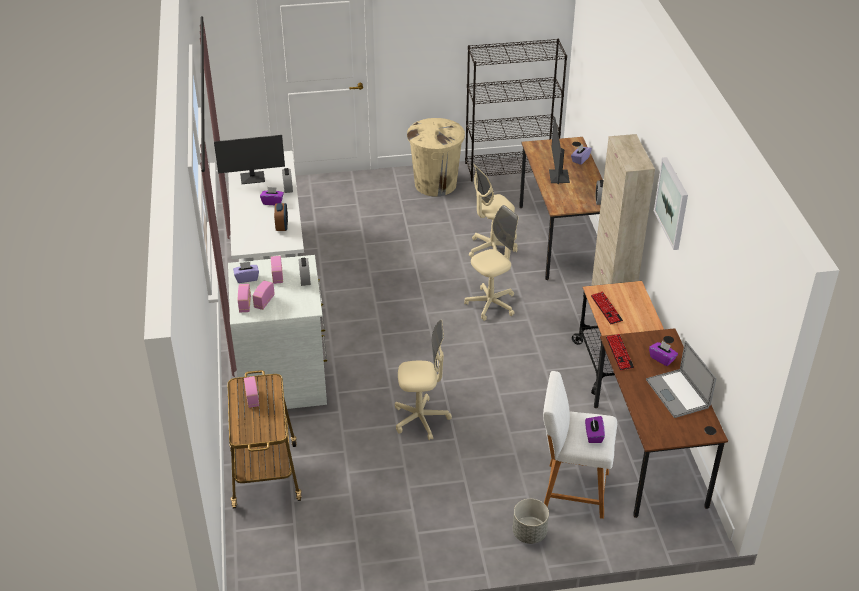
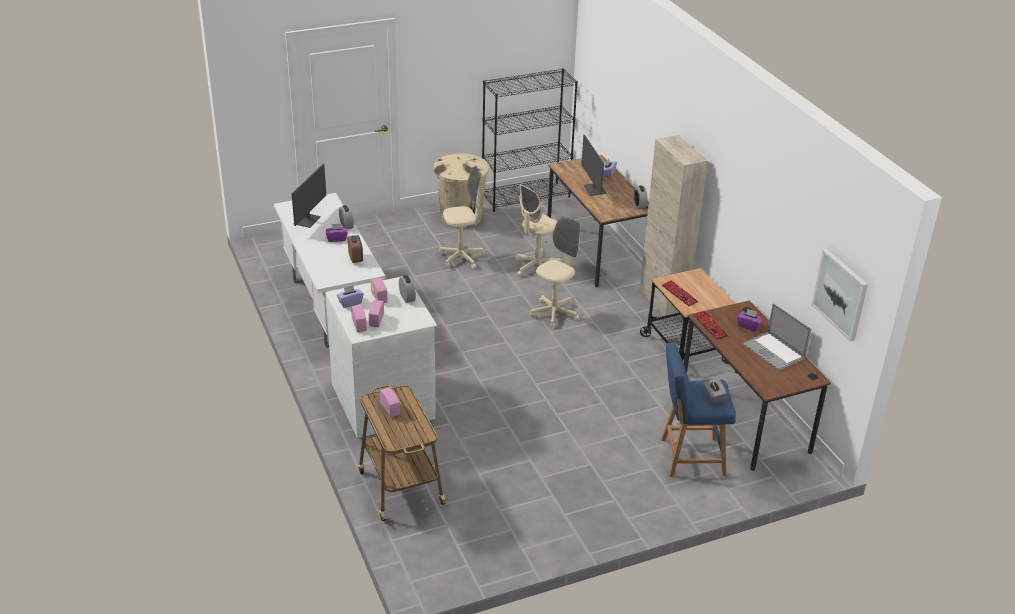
camera: 15 degrees left, 5 degrees down
(252, 178) = (307, 220): monitor -> monitor turned 45 degrees counterclockwise
(421, 419) = (529, 419): beige office chair -> beige office chair (461, 258)
(529, 533) = (666, 498): grey planter -> none
(571, 490) = (688, 457): white stool -> blue stool
(593, 435) = (713, 396): purple tissue box -> grey tissue box
(672, 203) = (733, 187): picture -> picture (840, 294)

